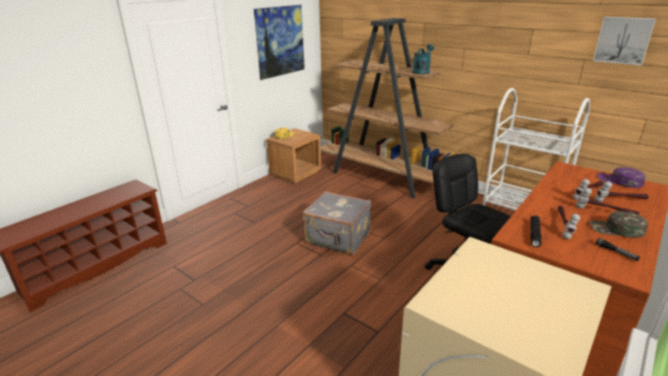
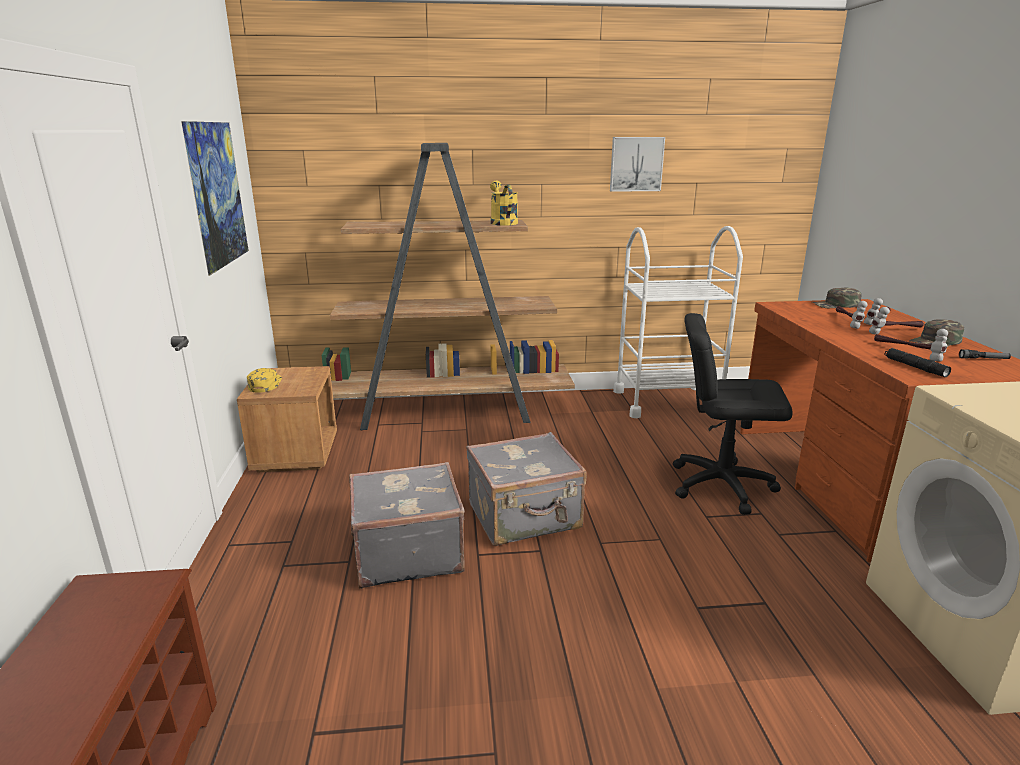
camera: 45 degrees left, 5 degrees down
(275, 229) = (407, 552): none -> grey suitcase
(422, 71) = (502, 222): turquoise watering can -> yellow watering can
(619, 181) = (835, 305): purple cap -> green cap
(623, 40) = (735, 156): picture -> picture (636, 164)

